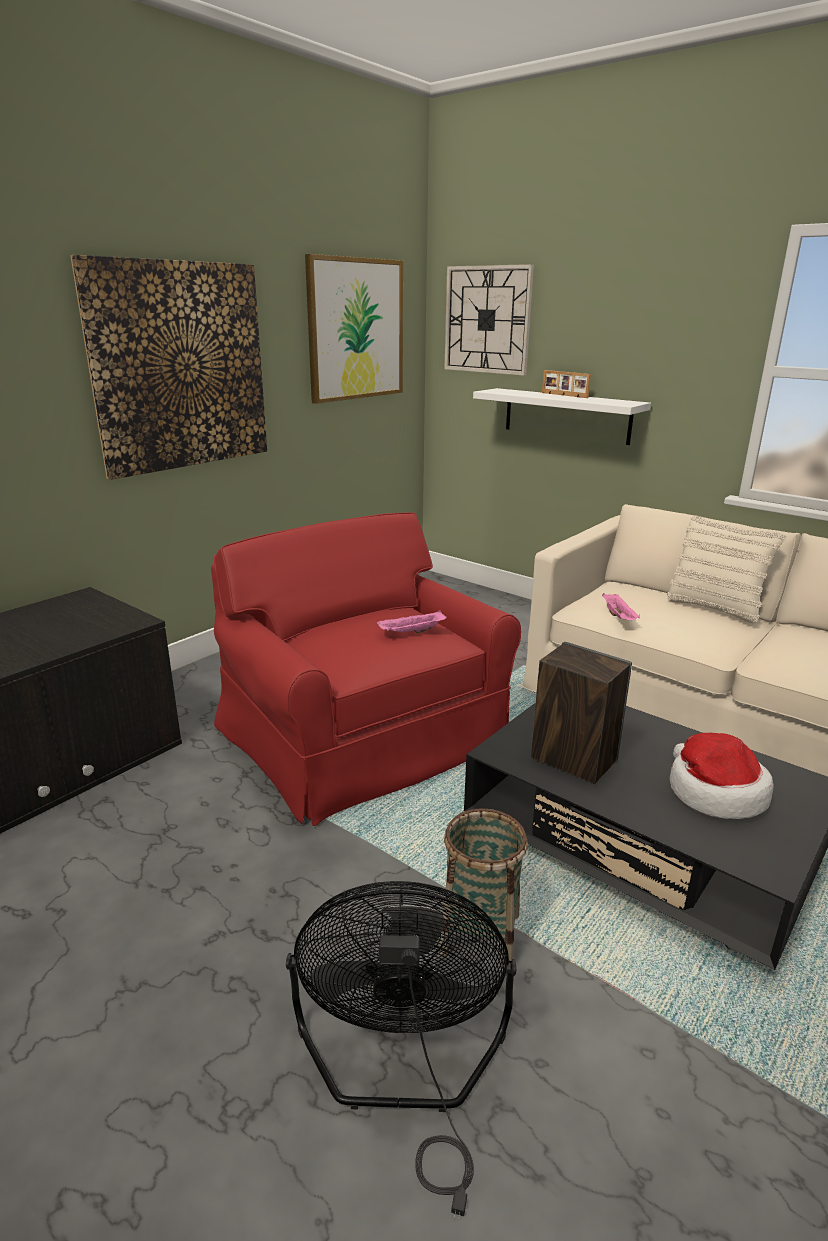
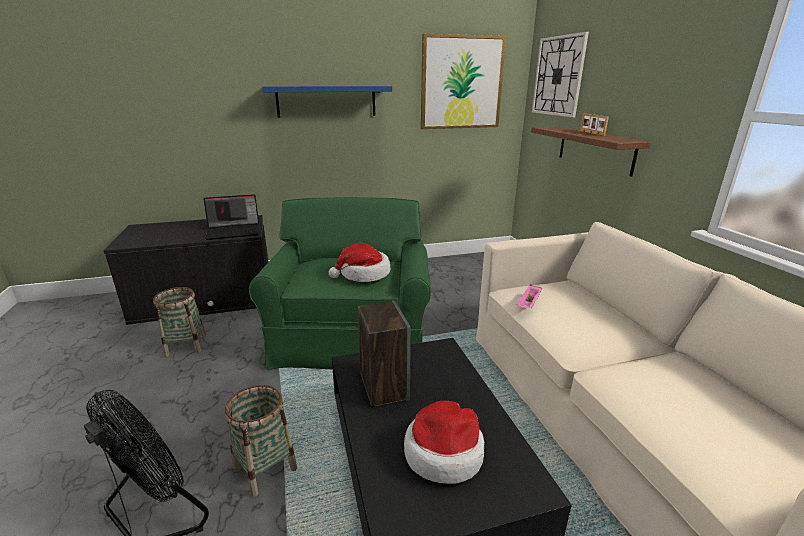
camera: 35 degrees right, 0 degrees up
(96, 623) = (234, 231): none -> laptop
(115, 853) = (185, 346): none -> basket
(180, 367) = (326, 101): picture -> blue shelf
(362, 735) = (352, 332): red armchair -> green armchair
(411, 632) = (363, 274): pink tray -> hat
(566, 416) = (595, 149): white shelf -> brown shelf
(715, 608) = (624, 321): beige pillow -> none

